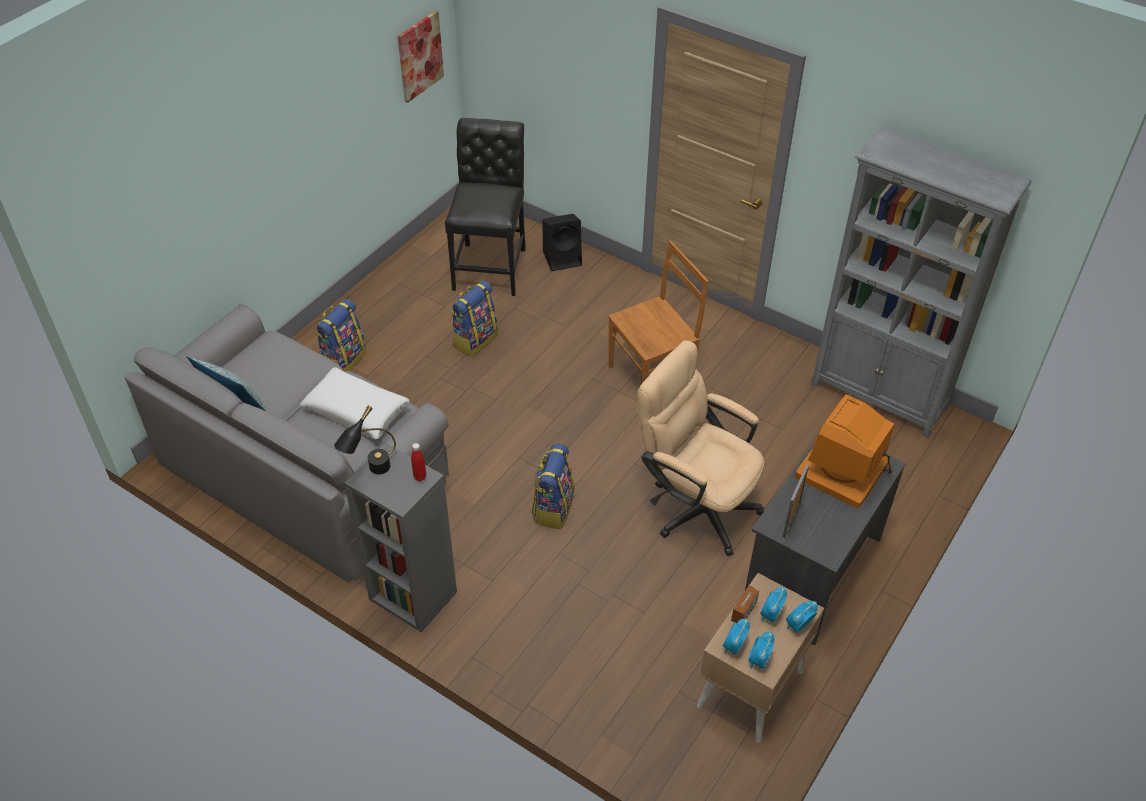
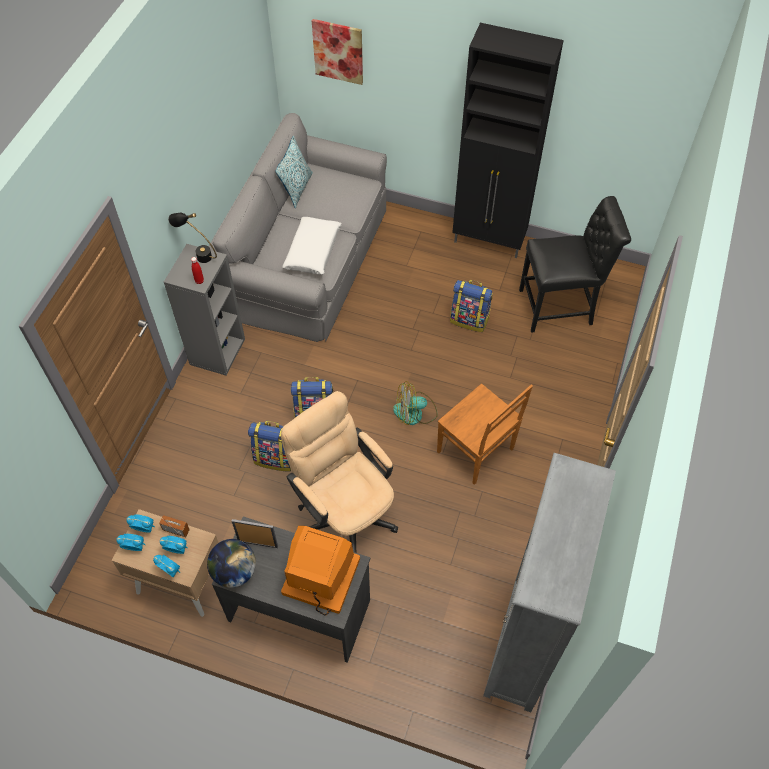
camera: 75 degrees right, 10 degrees up
(343, 359) = (417, 247): backpack -> backpack (276, 457)
(369, 296) = (489, 241): none -> black cabinet
(419, 56) = (636, 132): picture -> picture (338, 51)
(563, 258) = (594, 354): black speaker -> none
(584, 415) = (415, 413): none -> fan
(695, 505) = (345, 511): beige office chair -> beige office chair turned 60 degrees counterclockwise
(823, 547) = (234, 572): none -> globe

